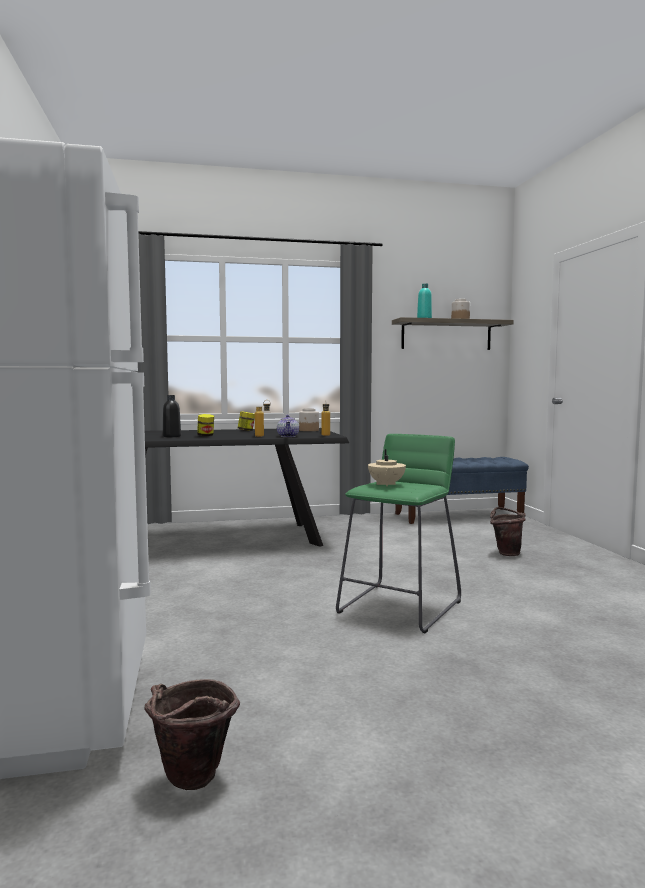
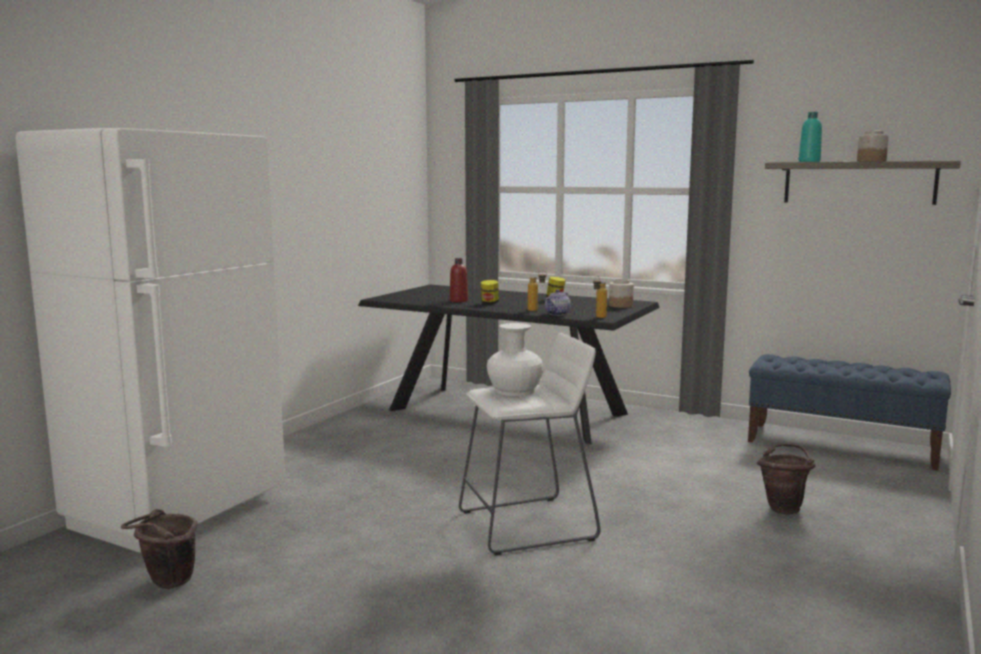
camera: 40 degrees right, 5 degrees up
(172, 436) = (458, 301): black bottle -> red bottle
(386, 484) = (514, 390): beige teapot -> white vase
(400, 606) = (527, 525): green stool -> white stool

